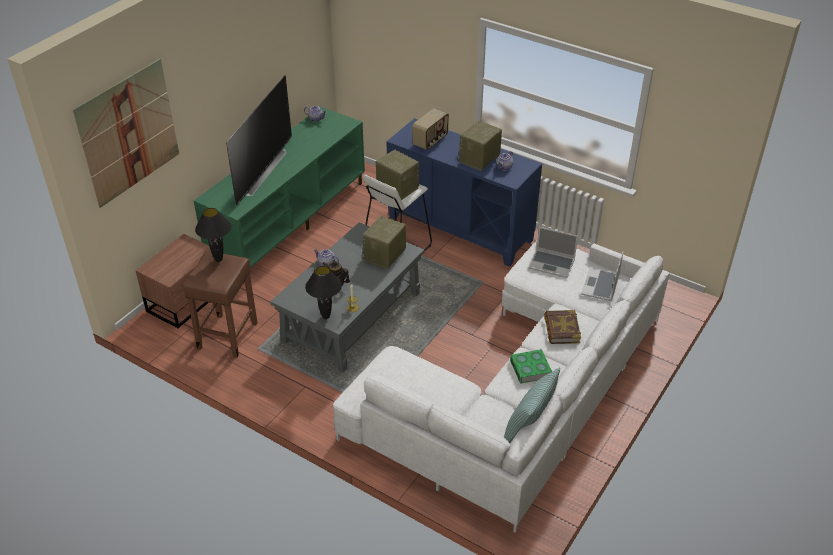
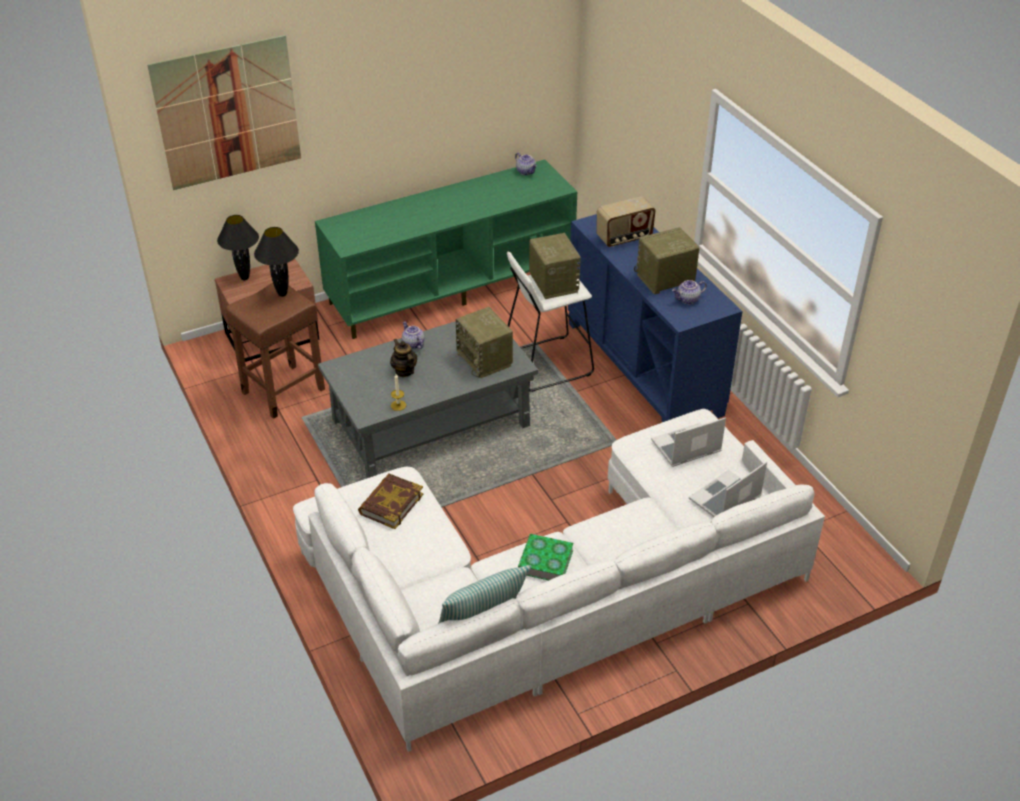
camera: 30 degrees right, 0 degrees up
(260, 171) = (412, 211): television -> none
(325, 316) = (361, 403): black table lamp -> black table lamp (244, 278)
(384, 256) = (485, 360): radio -> radio turned 90 degrees counterclockwise
(552, 264) = (685, 447): laptop -> laptop turned 105 degrees clockwise
(561, 329) = (626, 531): book -> book (390, 504)

